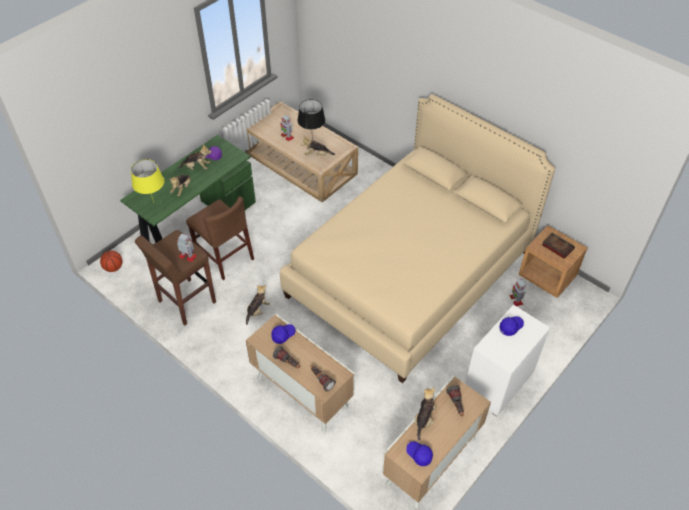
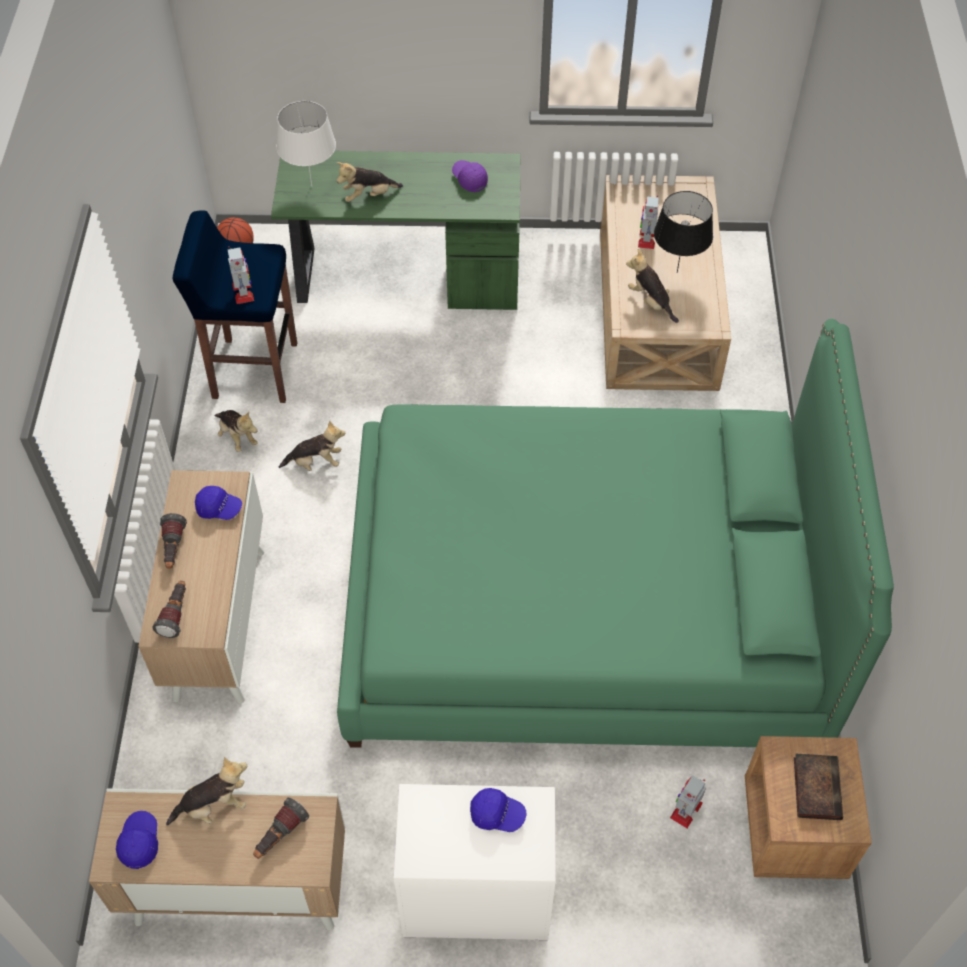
camera: 50 degrees right, 5 degrees up
(153, 202) = (312, 186): yellow table lamp -> white table lamp
(186, 302) = (253, 370): brown stool -> blue stool
(197, 167) = (428, 180): plush toy -> plush toy (237, 437)
(224, 256) = (376, 351): brown chair -> none
(410, 272) = (584, 608): beige bed -> green bed

